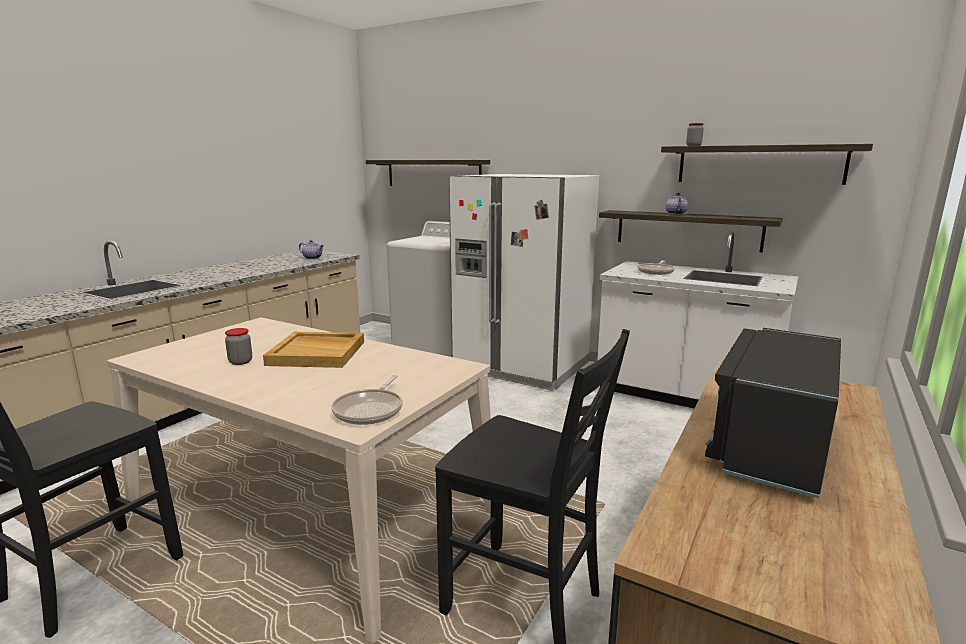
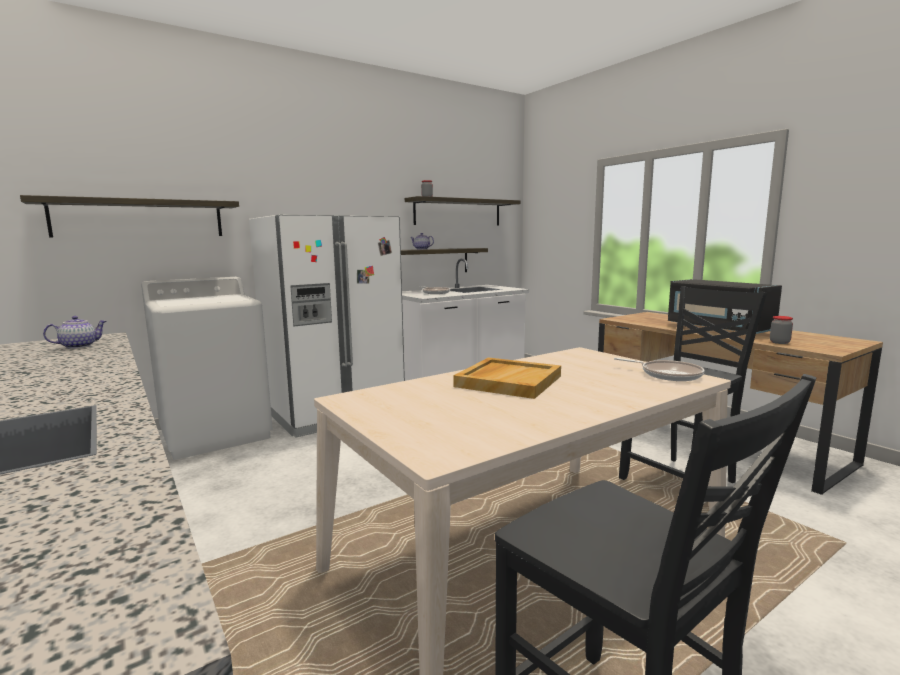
camera: 65 degrees left, 5 degrees down
(240, 362) = (512, 407): jar -> jar (779, 342)

